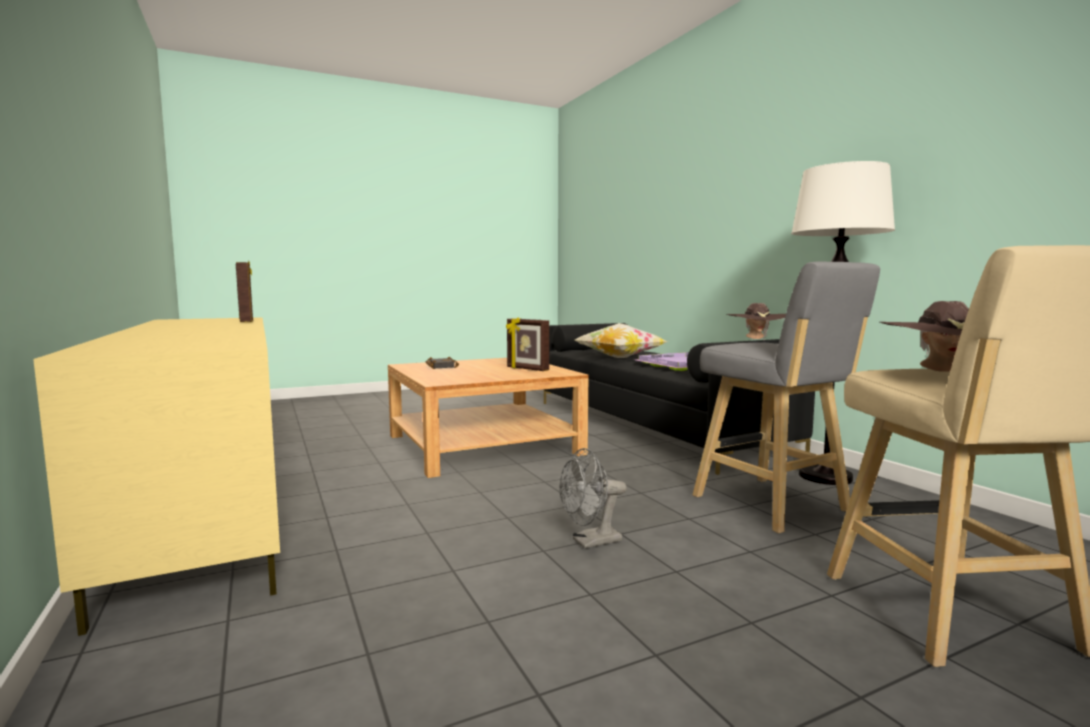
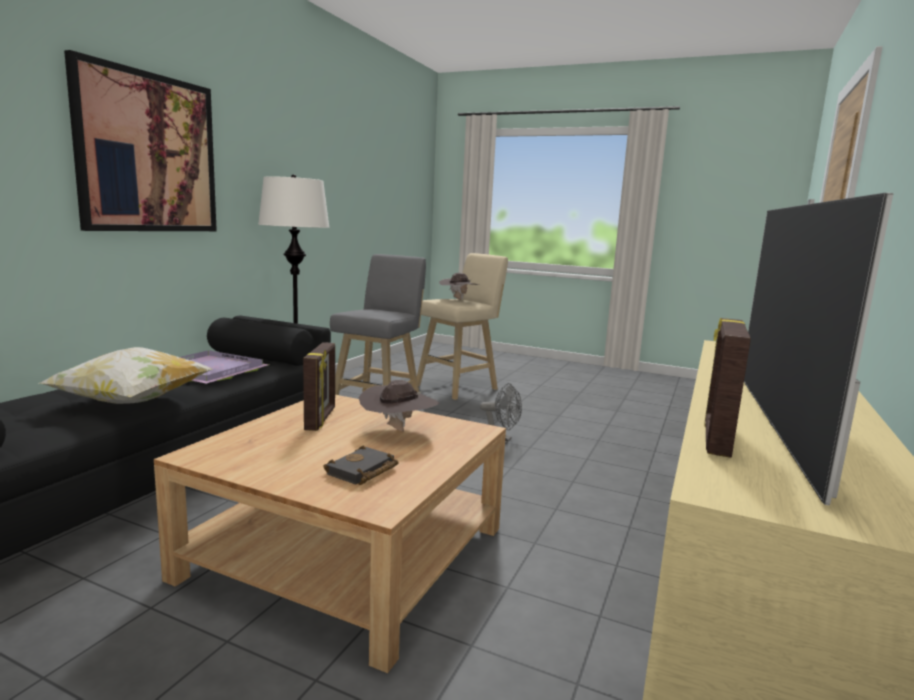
camera: 130 degrees left, 5 degrees up
(210, 324) = (775, 425): none -> television
(751, 187) = (148, 153): none -> picture
(756, 339) = (245, 321): brown hat -> brown hat (397, 431)

